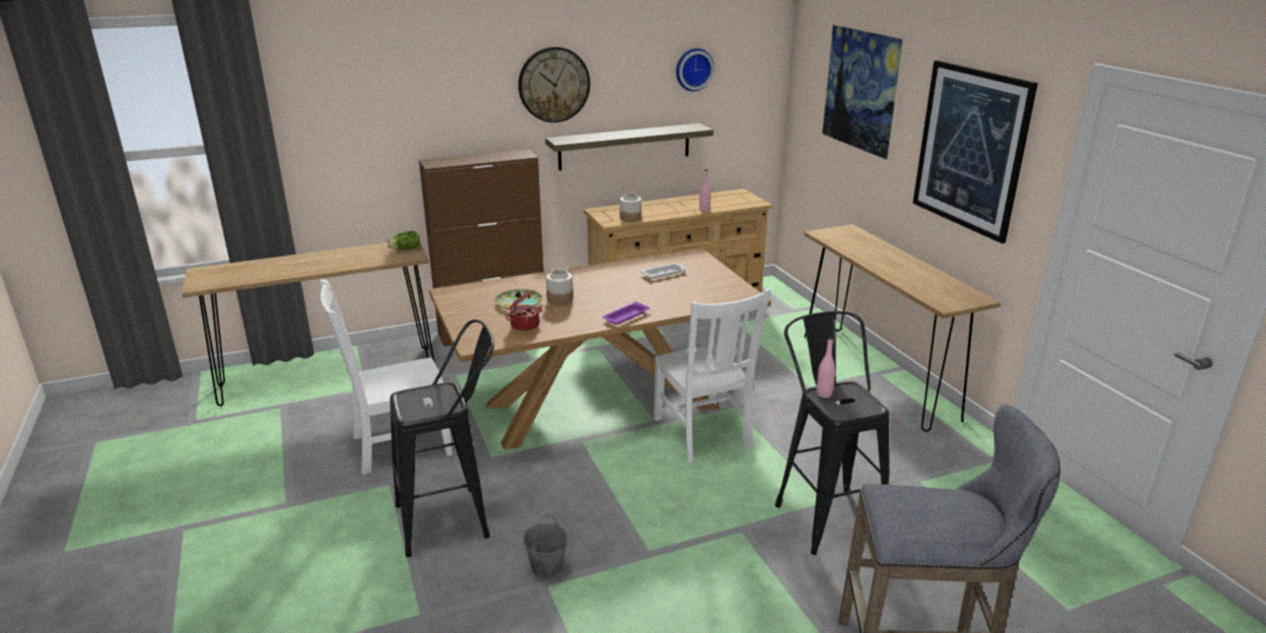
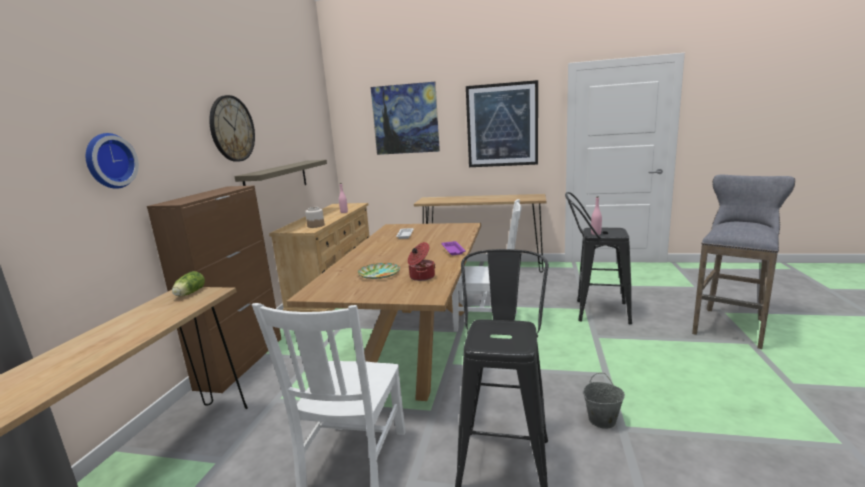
camera: 55 degrees left, 10 degrees down
(560, 299) = (395, 262): jar -> none
(693, 69) = (297, 121): wall clock -> wall clock (108, 161)

